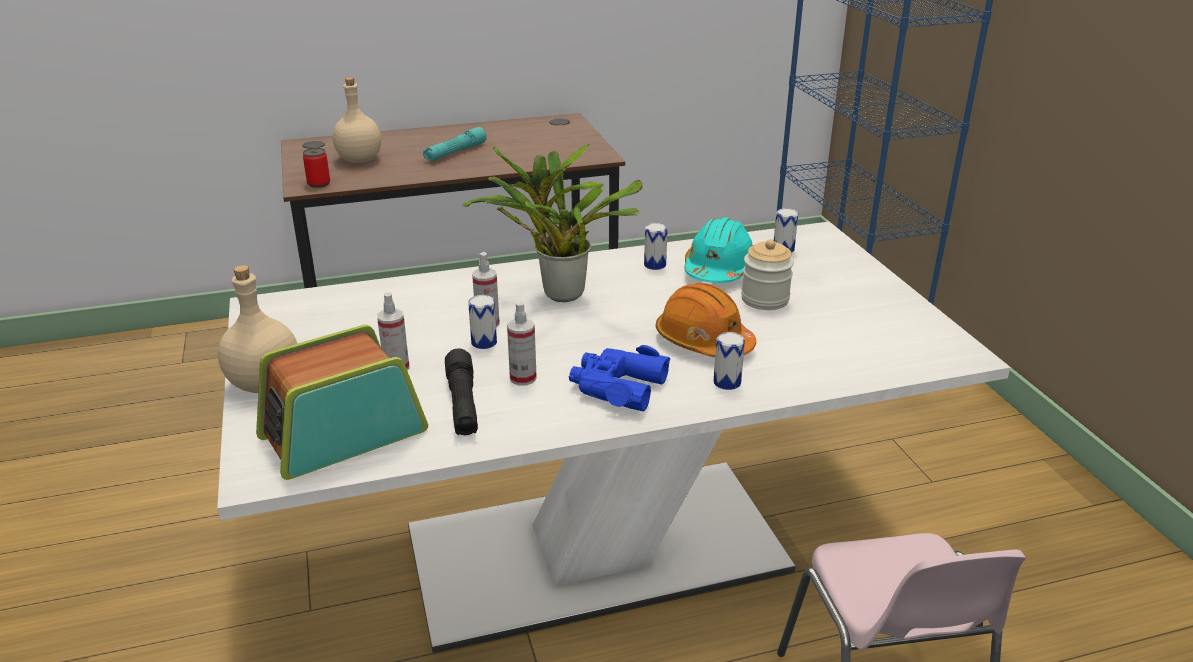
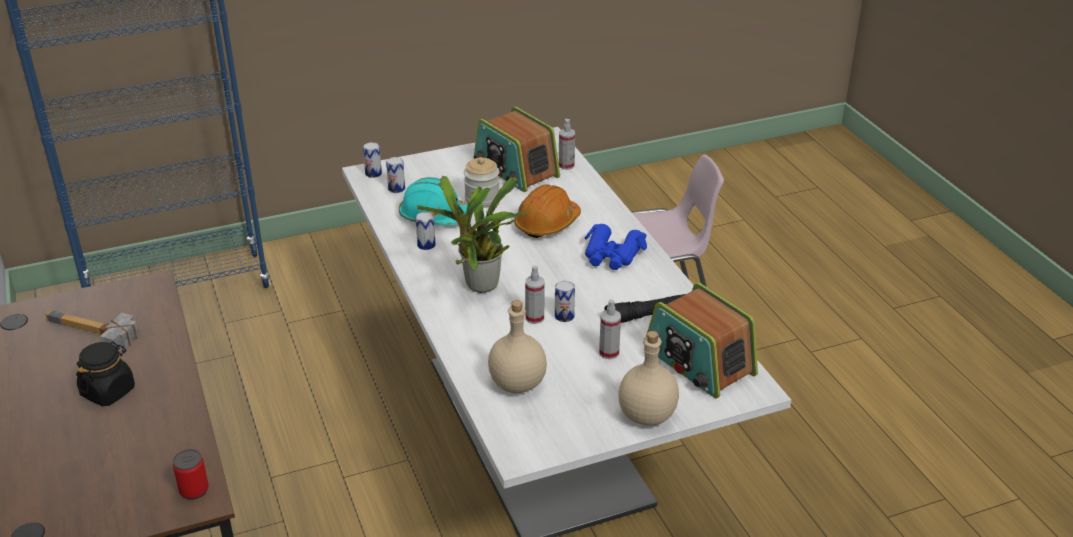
camera: 95 degrees left, 5 degrees up
(359, 160) = (113, 471): beige bottle -> beige bottle (518, 384)
(455, 152) = (108, 391): turquoise flashlight -> black jar
(523, 378) = (610, 293): spray bottle -> spray bottle (566, 165)
(531, 143) = (91, 336): none -> hammer
(727, 382) = (597, 215): can -> can (373, 173)
(852, 325) = (515, 169): none -> radio

